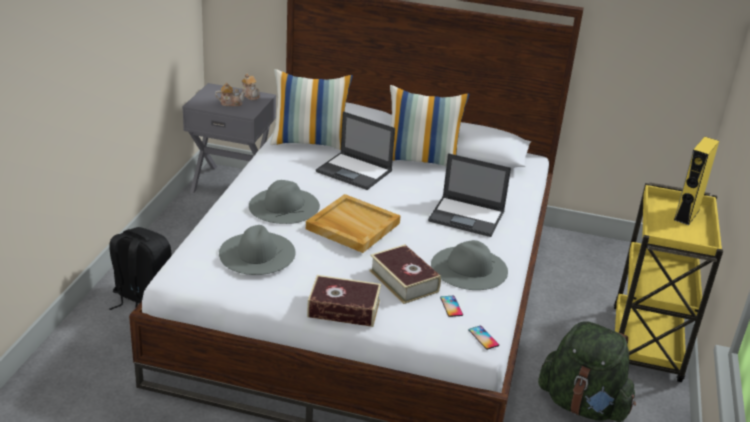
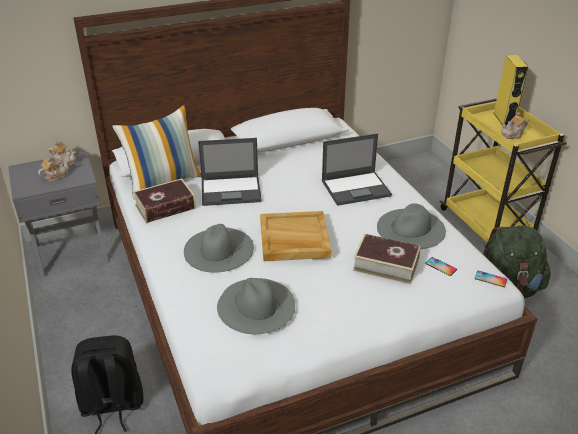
camera: 35 degrees left, 5 degrees up
(344, 309) = (379, 315): book -> book (165, 207)
(421, 160) = (266, 158): pillow -> none
(670, 231) = (512, 135): none -> teapot

